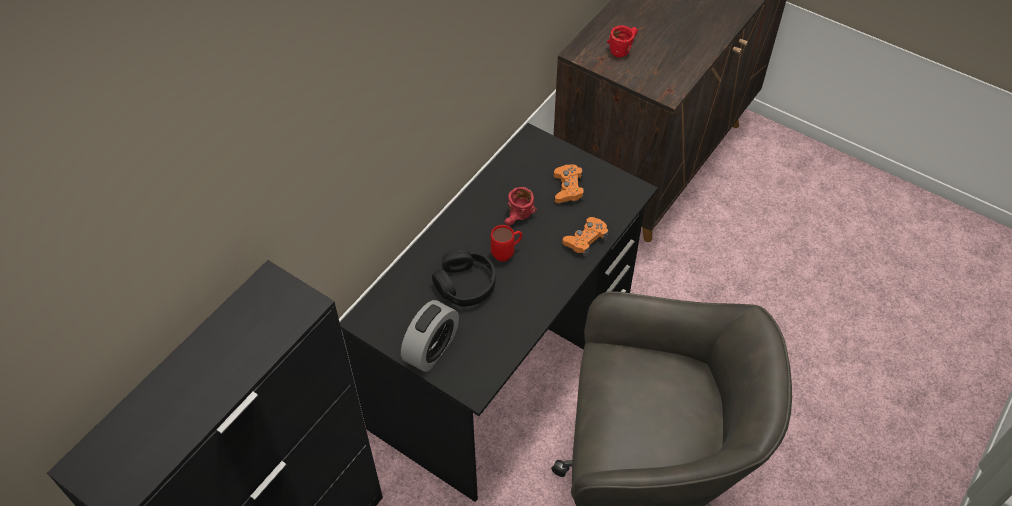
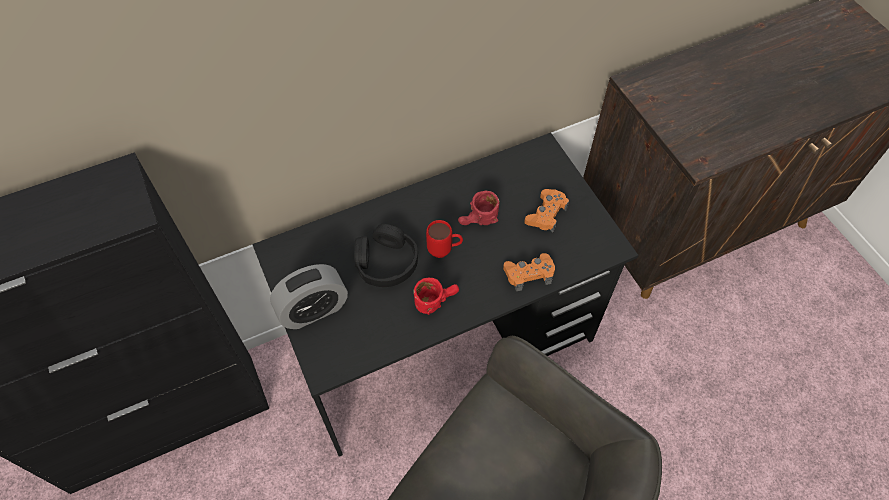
camera: 30 degrees right, 5 degrees up
(622, 47) = (682, 95): red mug -> red mug (435, 300)

